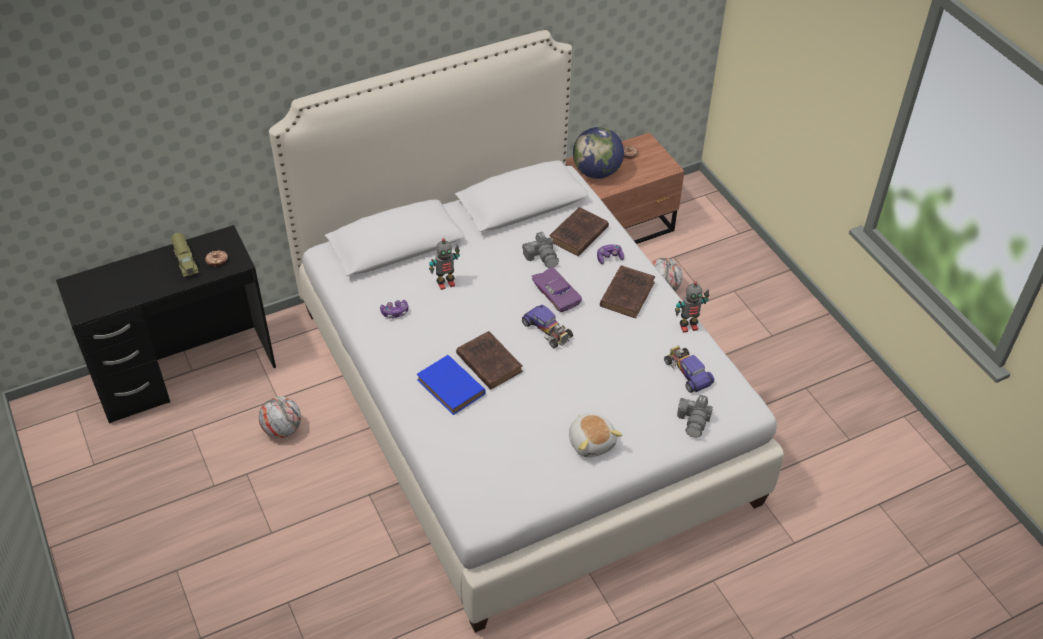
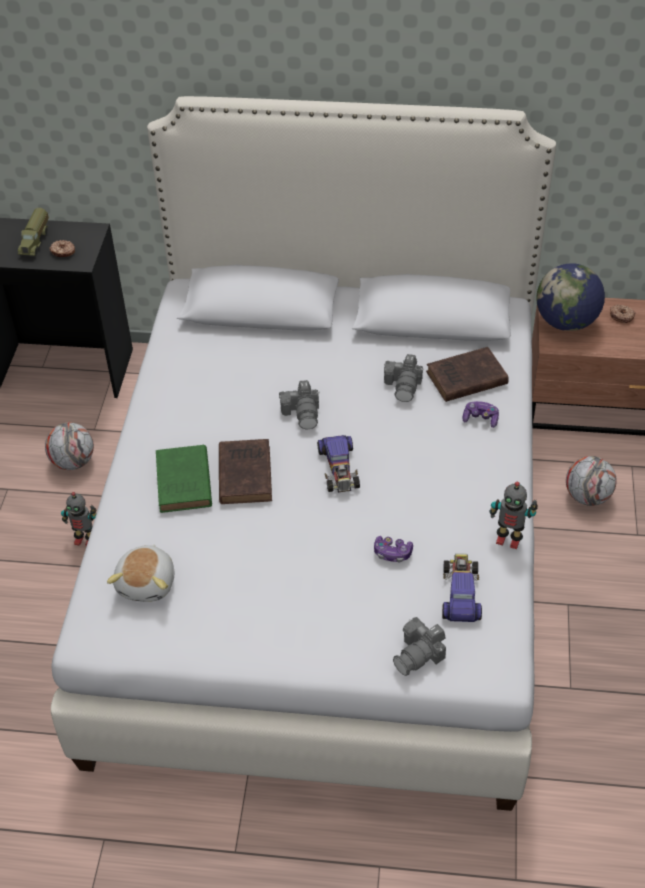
camera: 35 degrees right, 0 degrees up
(395, 312) = (198, 378): game controller -> game controller (392, 553)
(445, 283) = (275, 370): toy robot -> toy robot (85, 540)
(452, 388) = (184, 484): blue book -> green book
(491, 304) = (303, 413): none -> camera
(557, 293) = (386, 433): purple toy car -> none
(591, 442) = (280, 617): plush toy -> plush toy (148, 583)
(628, 293) = (467, 468): brown book -> none

